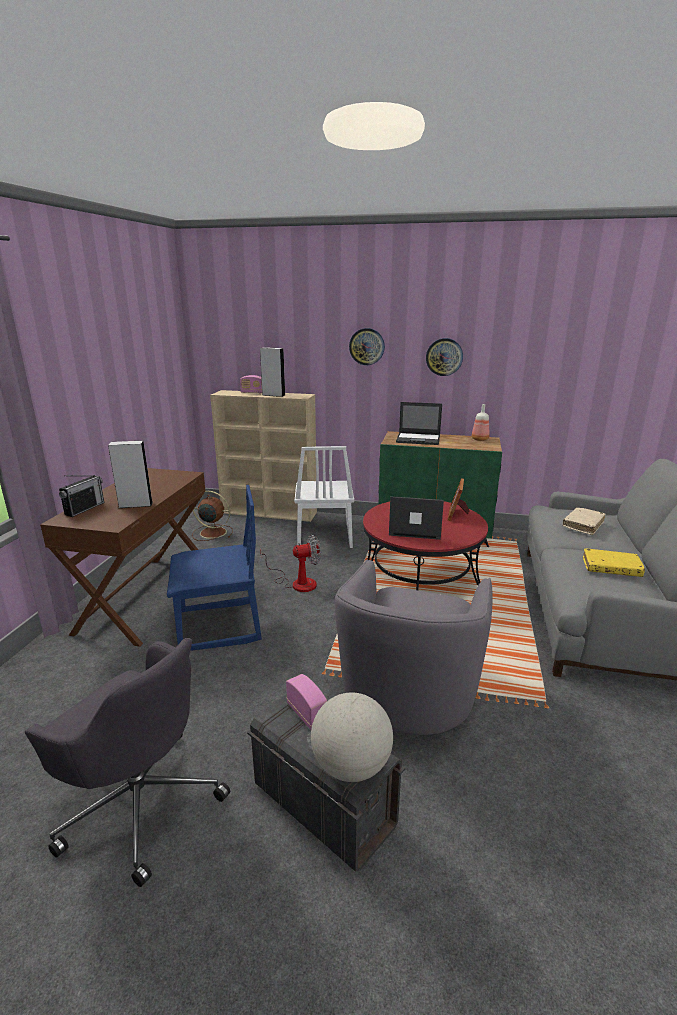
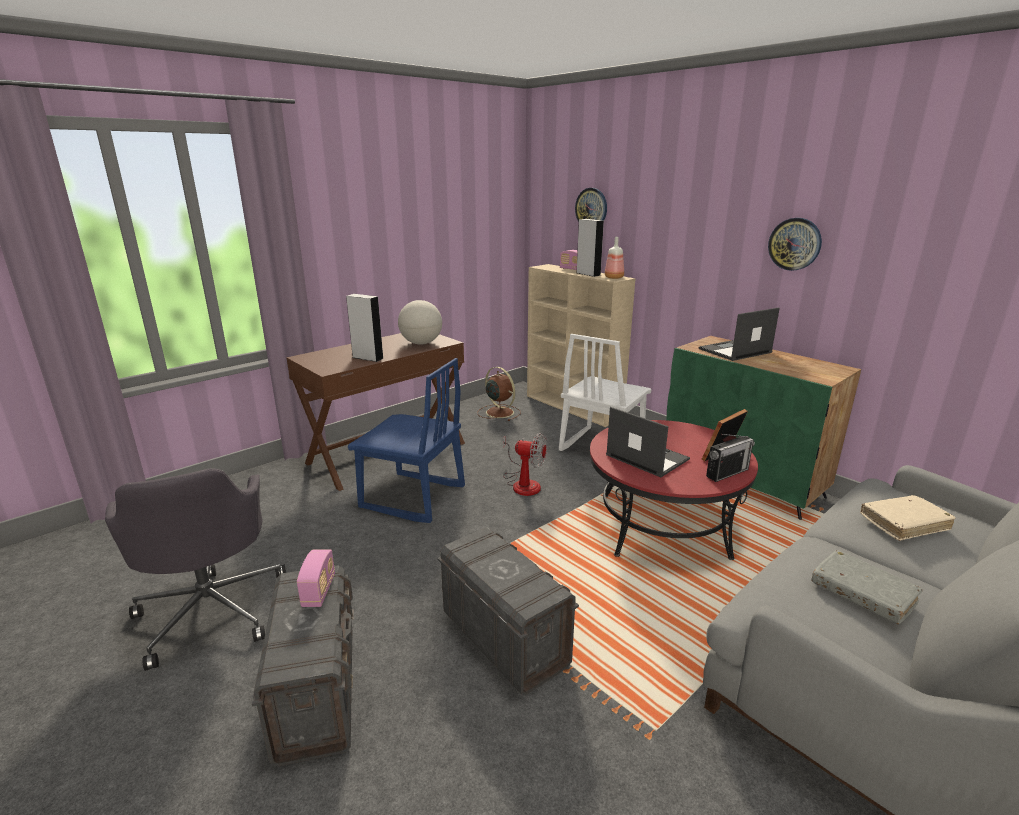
camera: 35 degrees right, 0 degrees up
(85, 509) = (330, 352): radio -> radio (727, 473)
(351, 766) = (290, 654): globe -> globe (421, 343)
(367, 346) = (698, 224): wall clock -> wall clock (591, 208)
(408, 694) = (504, 637): grey armchair -> grey storage box
(419, 439) = (734, 351): laptop -> laptop turned 105 degrees clockwise
(479, 439) = (824, 366): bottle -> bottle (614, 277)
(611, 568) = (862, 594): yellow book -> grey book

